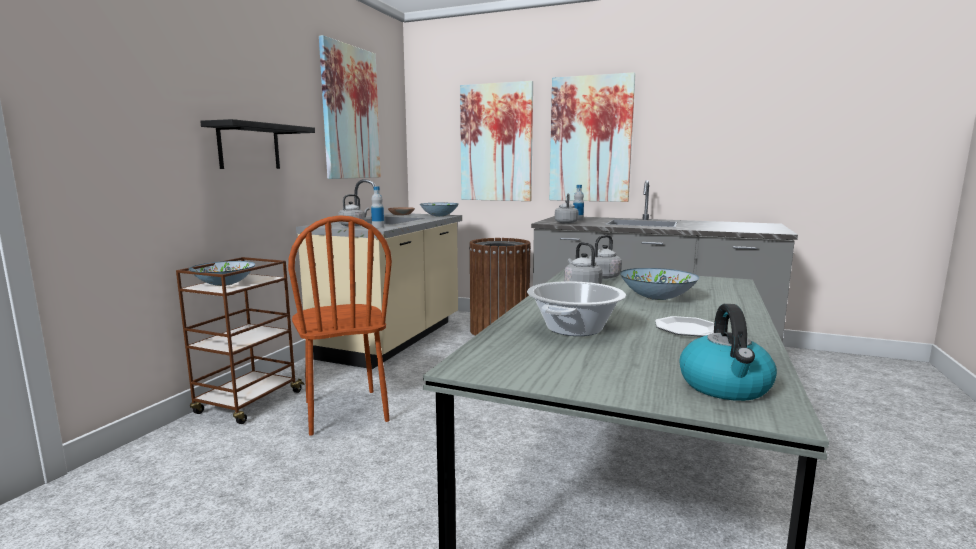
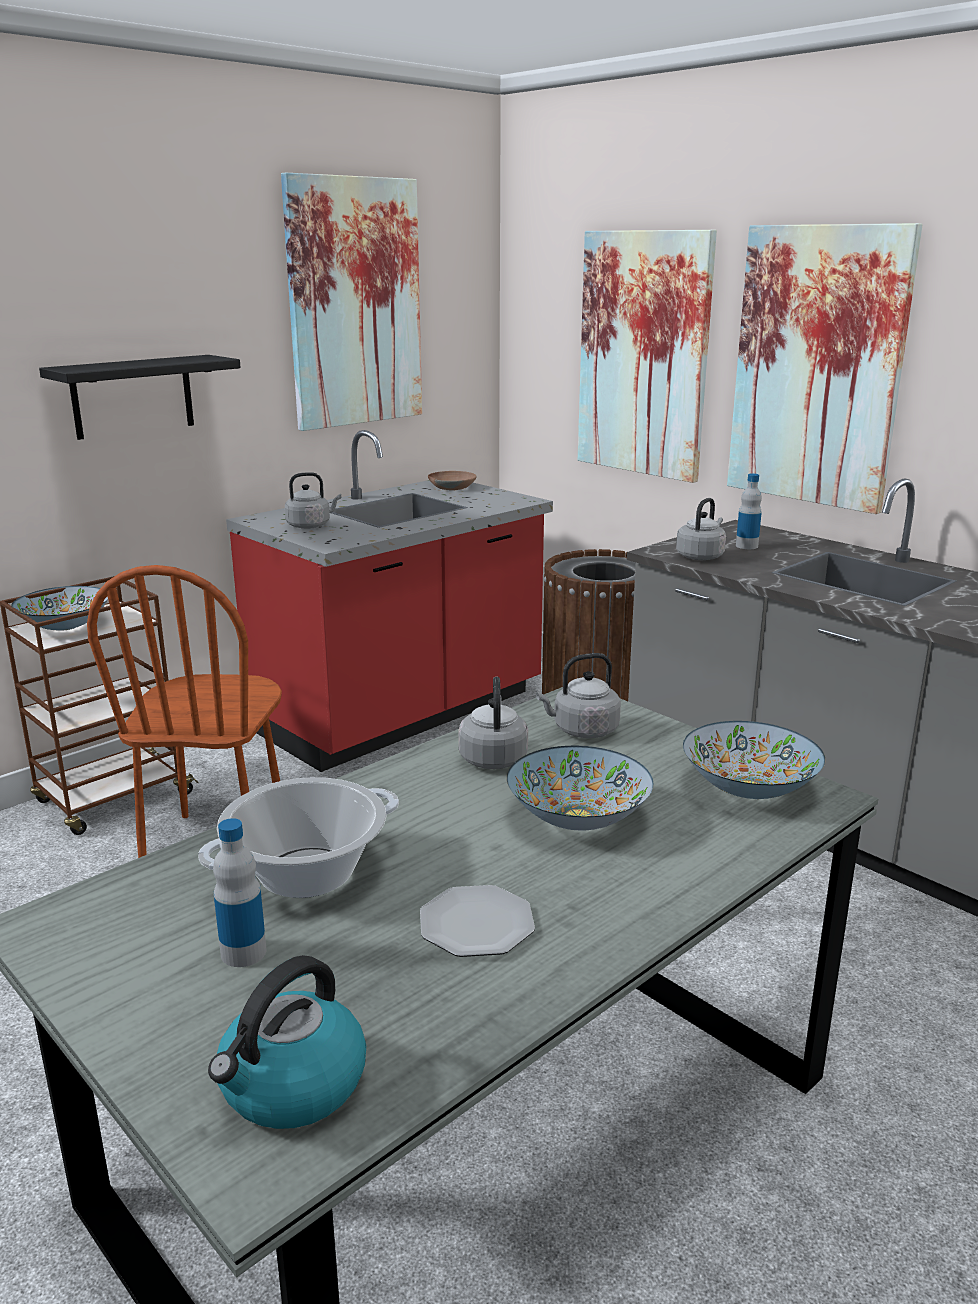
camera: 25 degrees right, 10 degrees up
(378, 226) = (340, 535): bottle -> bottle (243, 952)
(392, 339) = (402, 714): beige counter -> red counter
(439, 216) = (507, 500): bowl -> bowl (749, 788)

